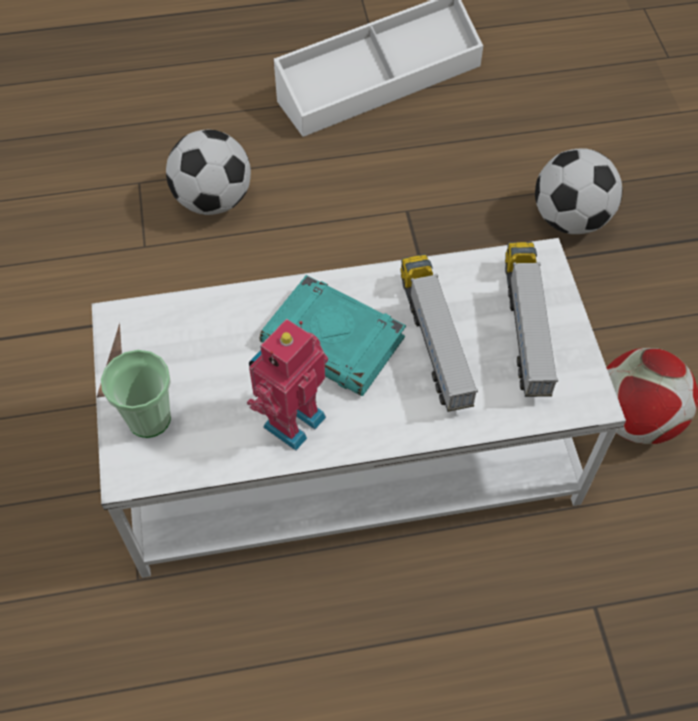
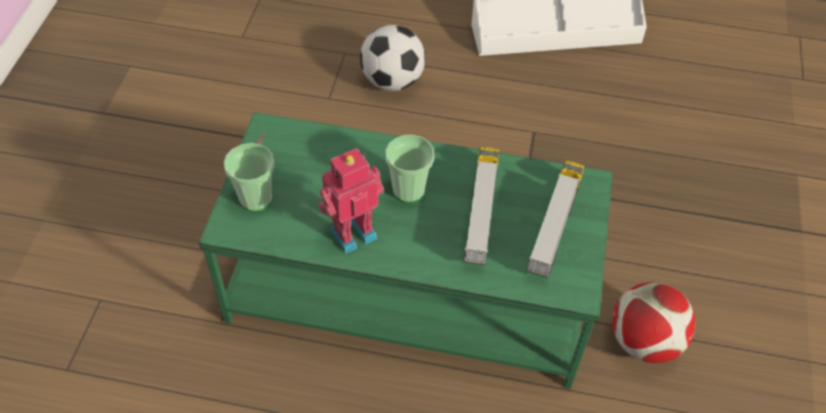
camera: 20 degrees right, 5 degrees down
(335, 341) = (408, 190): turquoise book -> cup
(347, 453) = (408, 289): white coffee table -> green coffee table
(570, 219) = (661, 177): football -> none

